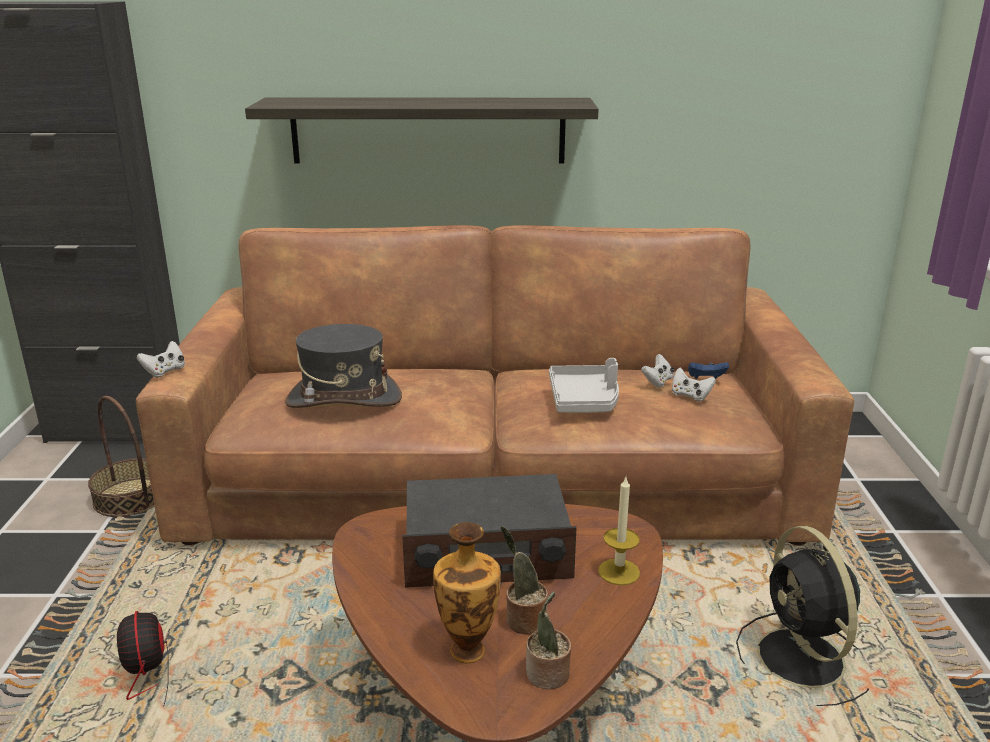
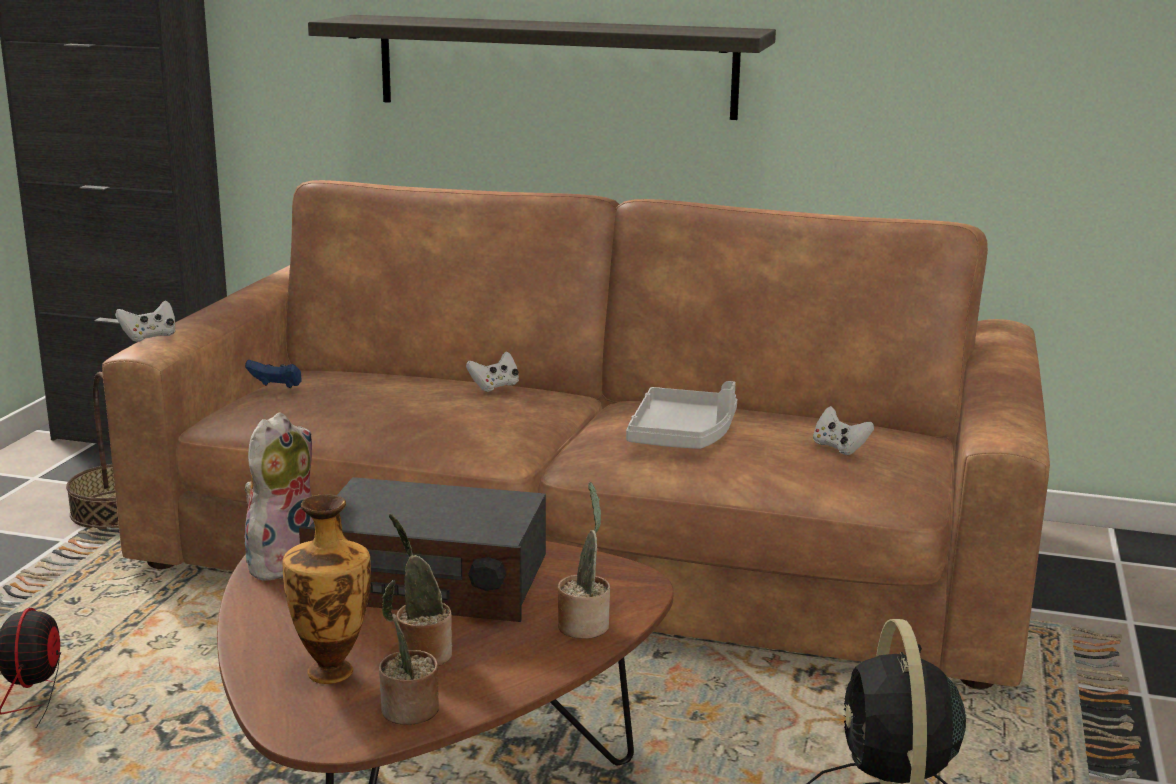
camera: 15 degrees right, 5 degrees down
(344, 399) = (367, 401): grey hat -> none
(365, 554) = (281, 561): none -> plush toy
(619, 572) = (584, 624): candle -> potted plant
(657, 382) = (805, 427): white game controller -> white game controller (494, 386)
(705, 379) = (888, 435): blue game controller -> blue game controller (277, 387)

